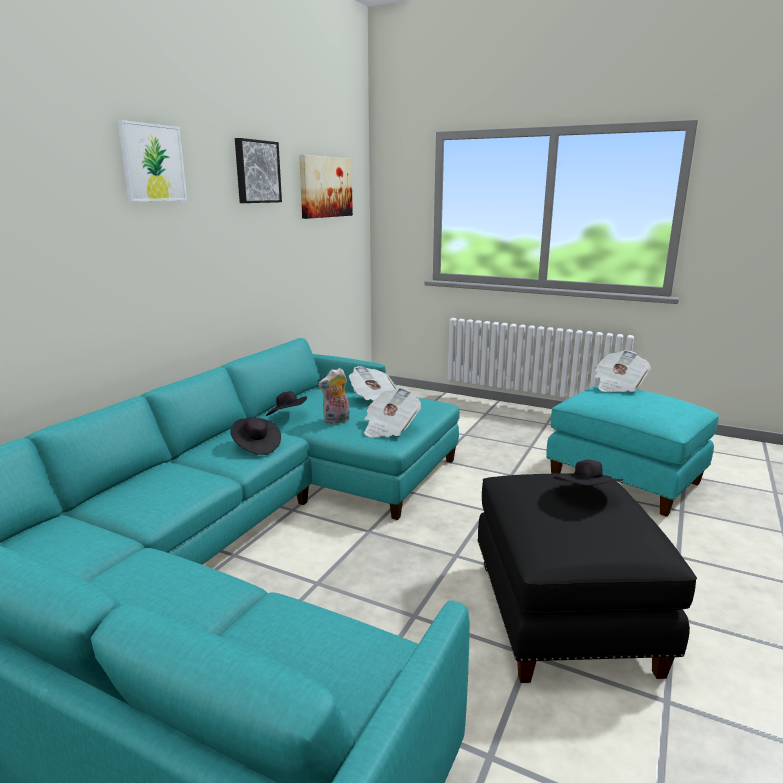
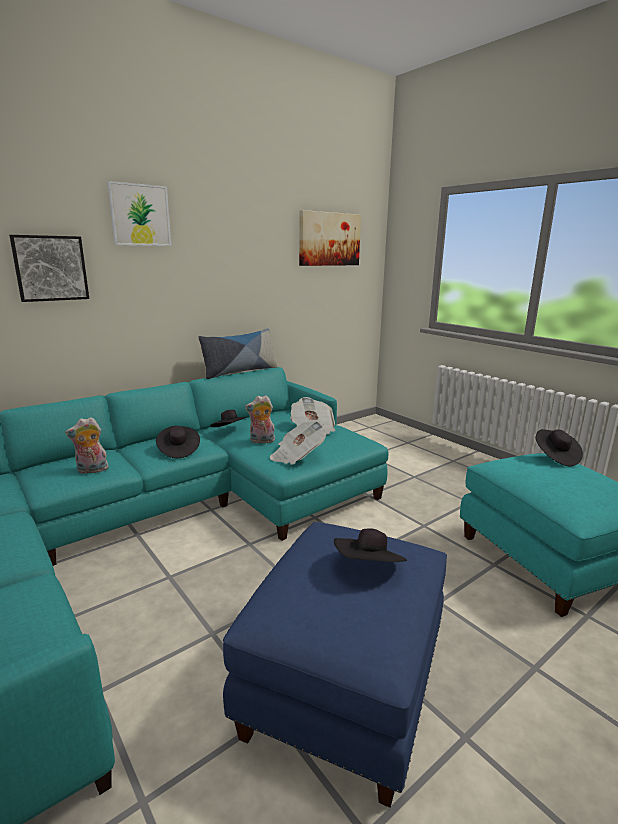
camera: 25 degrees right, 0 degrees up
(181, 487) = (91, 470): none -> plush toy
(256, 172) = (249, 224): picture -> picture (50, 268)
(265, 348) = (240, 371): none -> pillow
(565, 615) = (346, 687): black ottoman -> blue ottoman
(618, 386) = (555, 457): newspaper -> black hat

